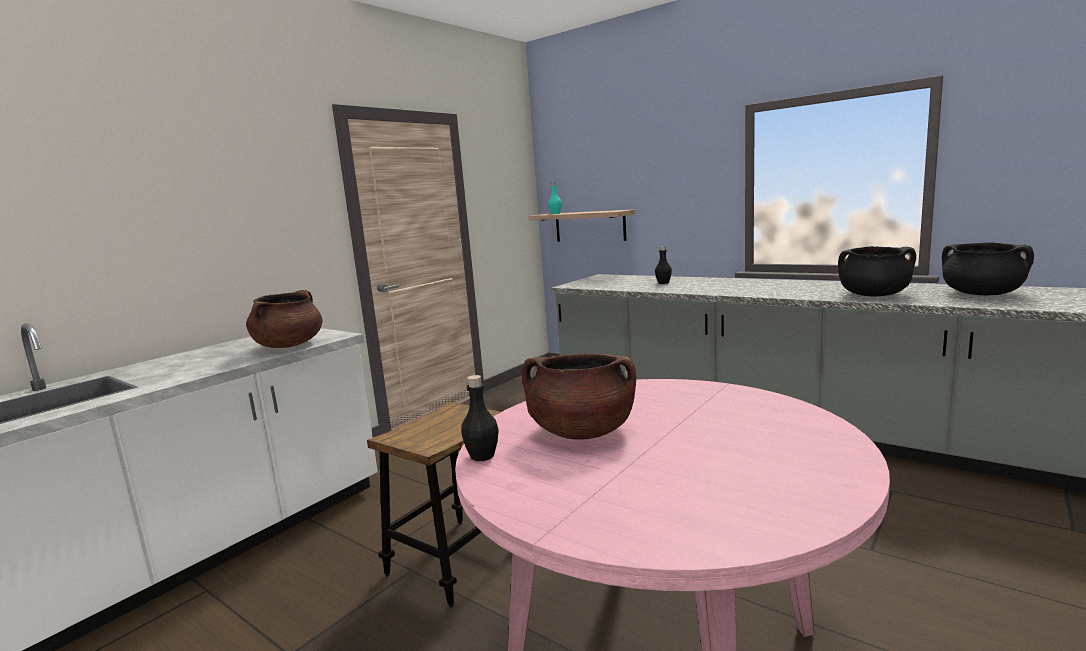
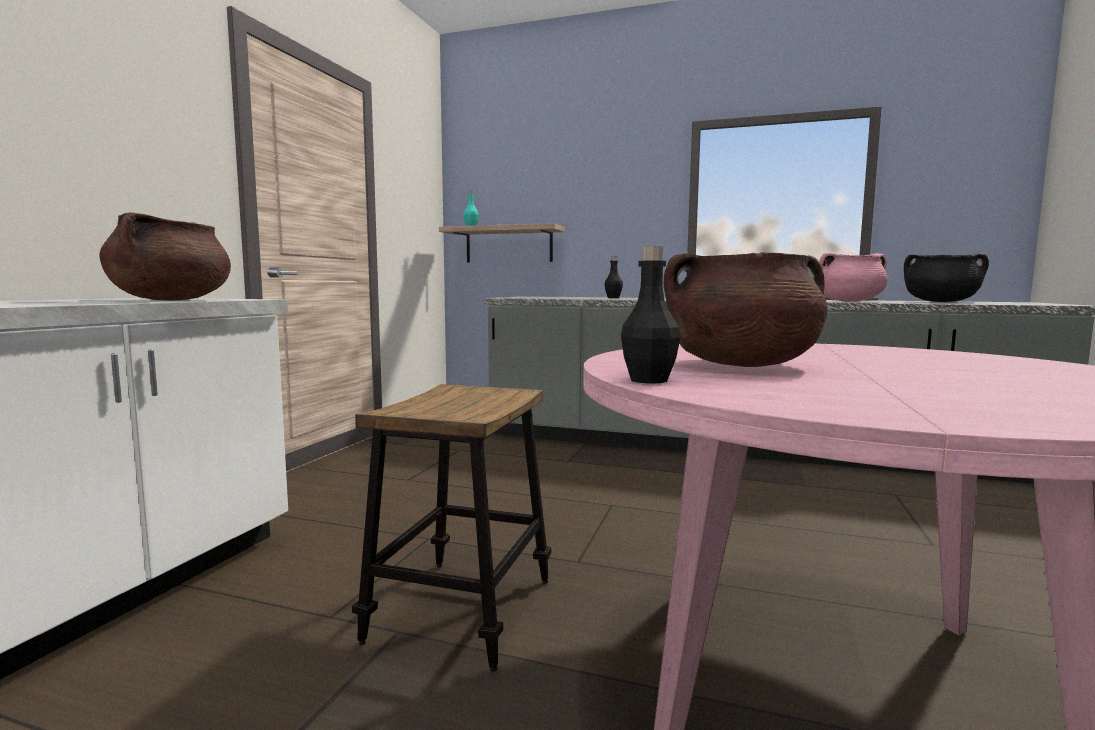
camera: 20 degrees left, 5 degrees down
(874, 295) = (848, 301): black cooking pot -> pink cooking pot

